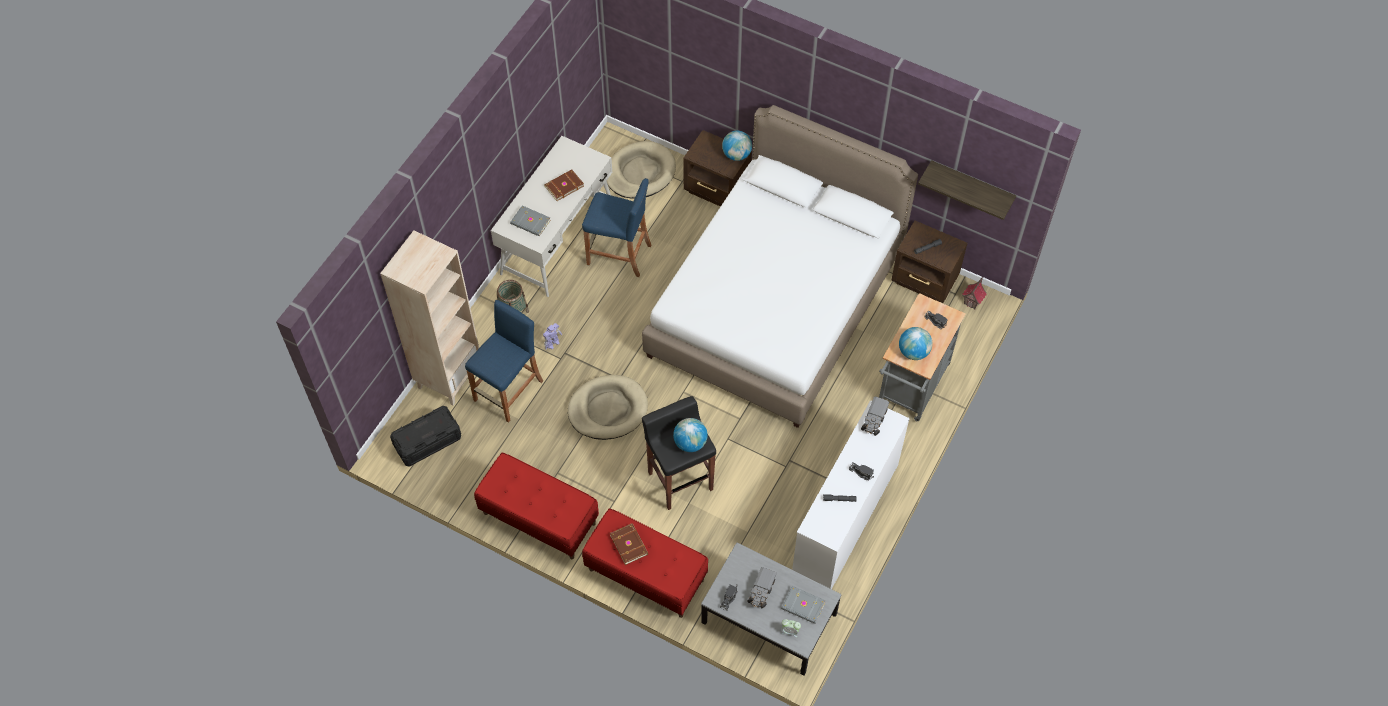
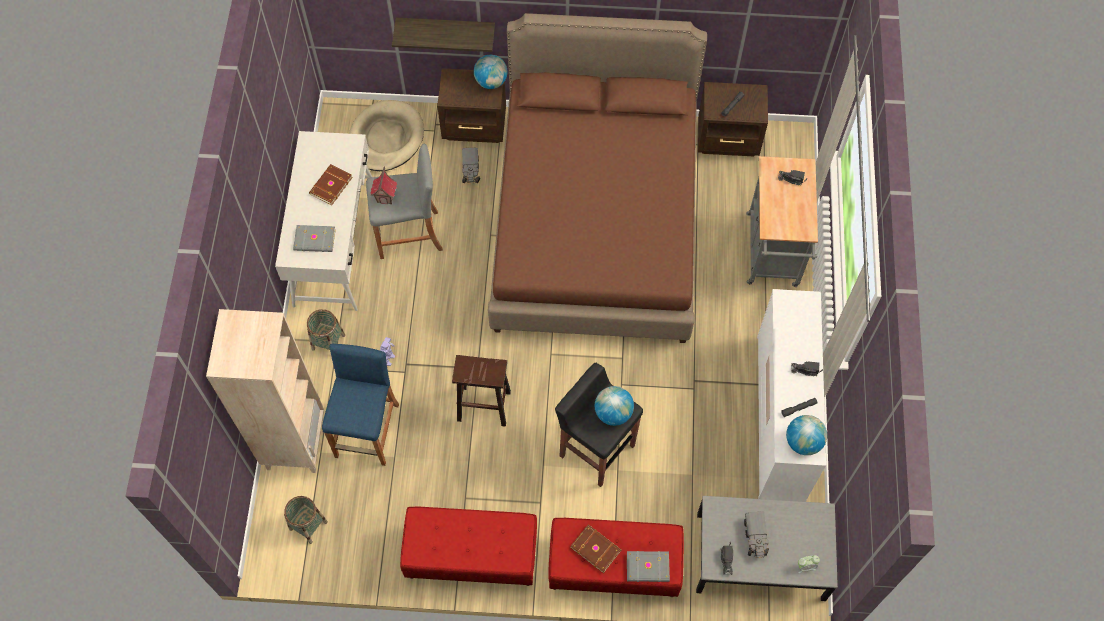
camera: 25 degrees left, 5 degrees up
(427, 442) = (308, 525): black storage box -> basket
(608, 409) = (483, 406): beige dog bed -> brown stool
(619, 255) = (409, 235): blue stool -> grey stool
(775, 303) = (595, 222): white bed -> brown bed
(803, 606) = (804, 534): grey book -> grey book (648, 568)
(874, 420) = (788, 309): toy truck -> toy truck (471, 170)
(913, 352) = (787, 220): globe -> globe (803, 442)
(971, 185) = (769, 23): shelf -> shelf (446, 28)
(972, 302) = (784, 143): toy house -> toy house (386, 197)

